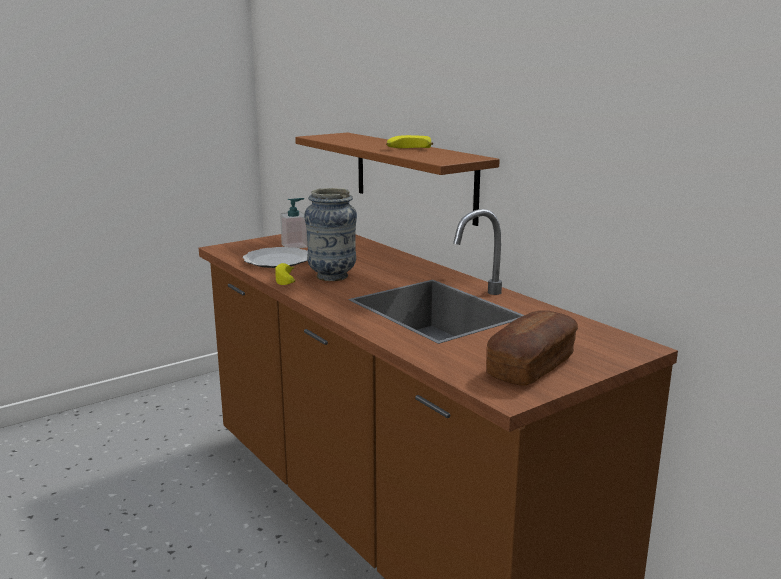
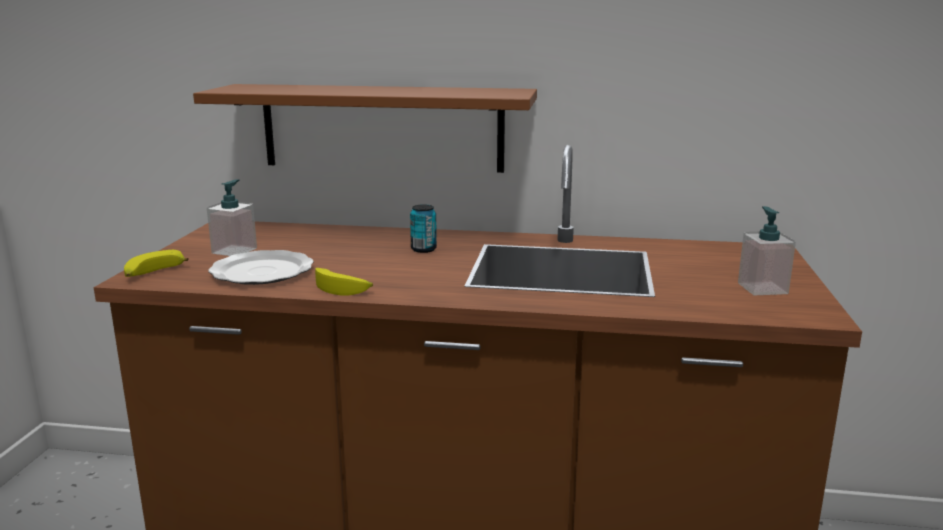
camera: 45 degrees left, 0 degrees up
(332, 276) = (380, 270): vase -> none
(388, 272) = (423, 249): none -> can
(408, 149) = (410, 90): banana -> banana (153, 273)
(531, 366) = (762, 288): bread -> soap dispenser

